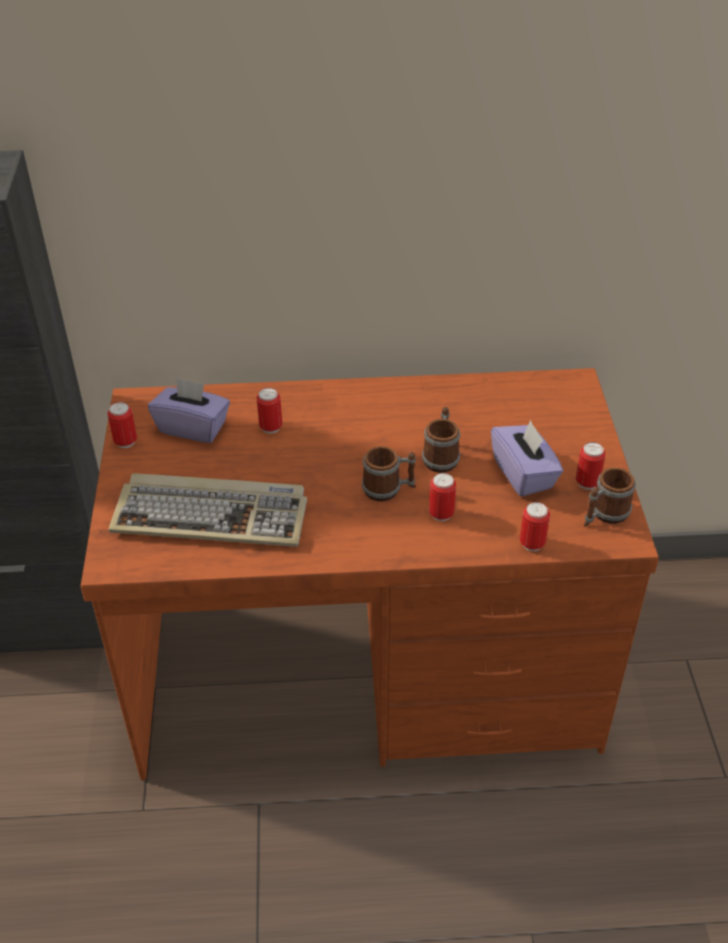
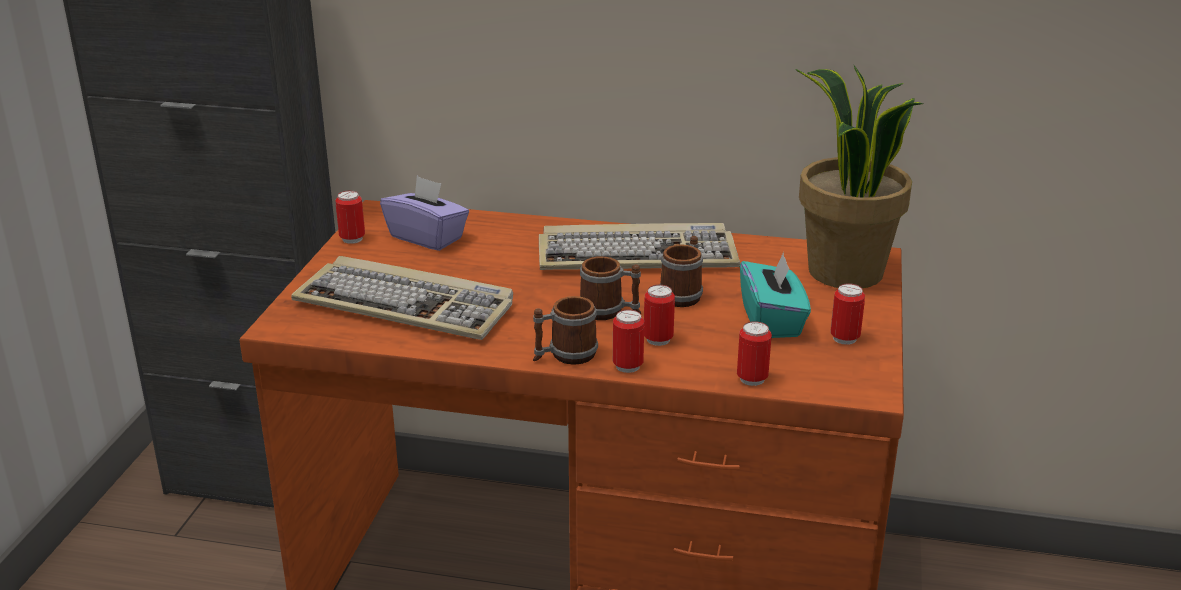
camera: 15 degrees right, 15 degrees down
(270, 427) = (508, 247): can -> can (627, 366)
(385, 416) = (638, 255): none -> keyboard
(524, 474) = (772, 321): purple tissue box -> turquoise tissue box
(560, 406) = (844, 272): none -> potted plant
(604, 515) = (852, 368): mug -> mug (565, 355)

